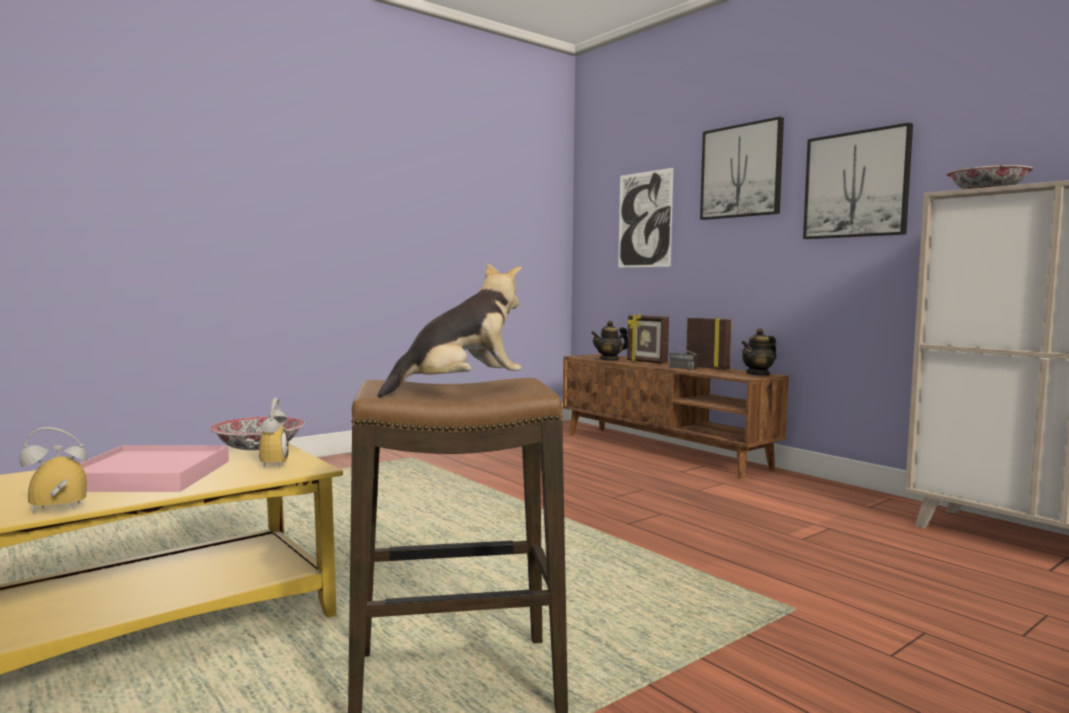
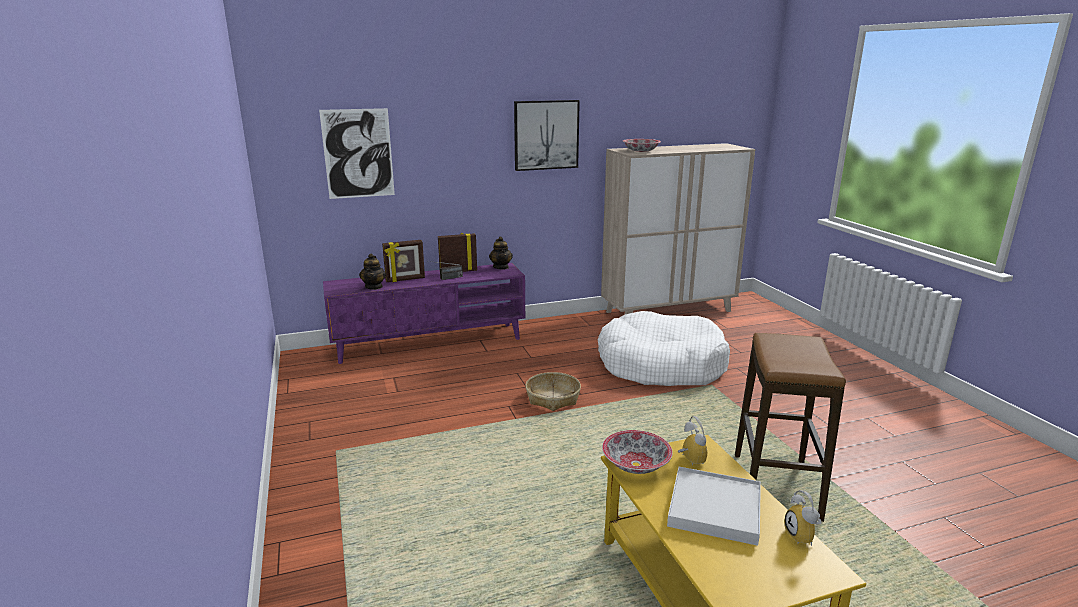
camera: 70 degrees left, 15 degrees up
(150, 475) = (714, 508): pink tray -> white tray
(268, 464) = (688, 460): alarm clock -> alarm clock turned 60 degrees clockwise
(460, 389) = (807, 352): plush toy -> none
(598, 511) = (553, 398): none -> basket
(663, 451) = (430, 342): brown tv stand -> purple tv stand
(741, 171) = (458, 118): picture -> none
(809, 563) = (660, 365): none -> white dog bed

